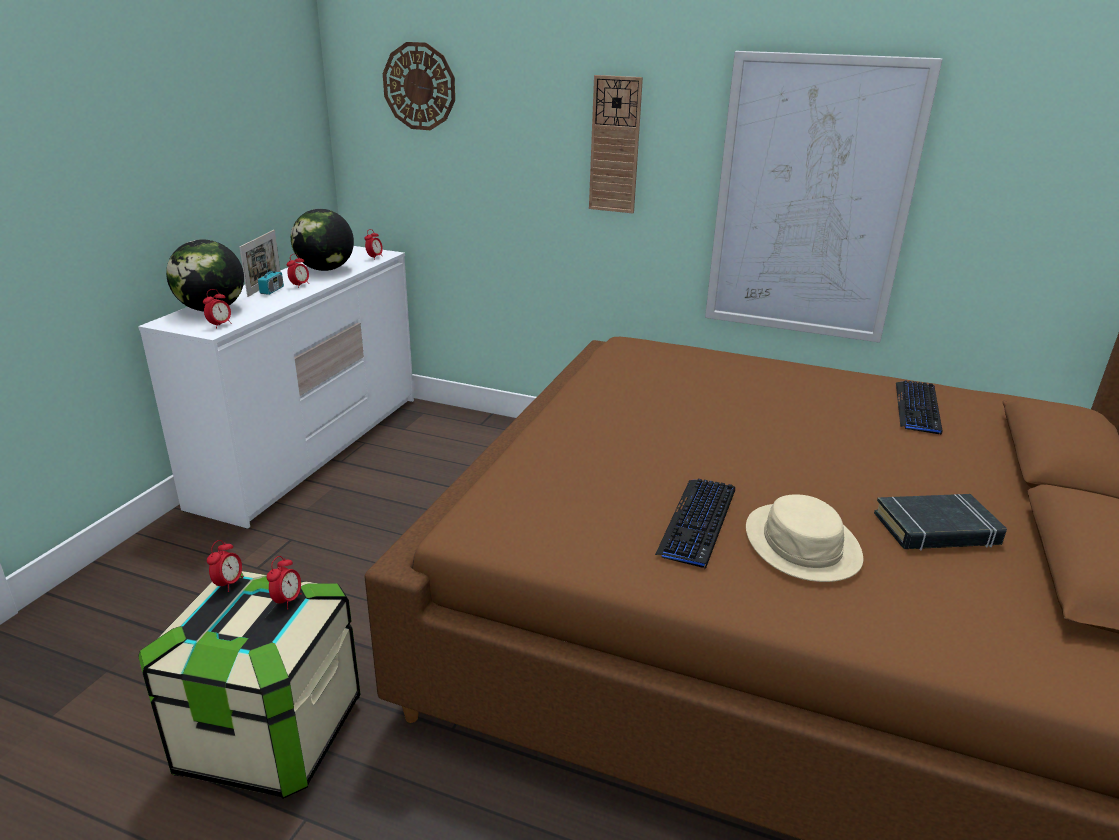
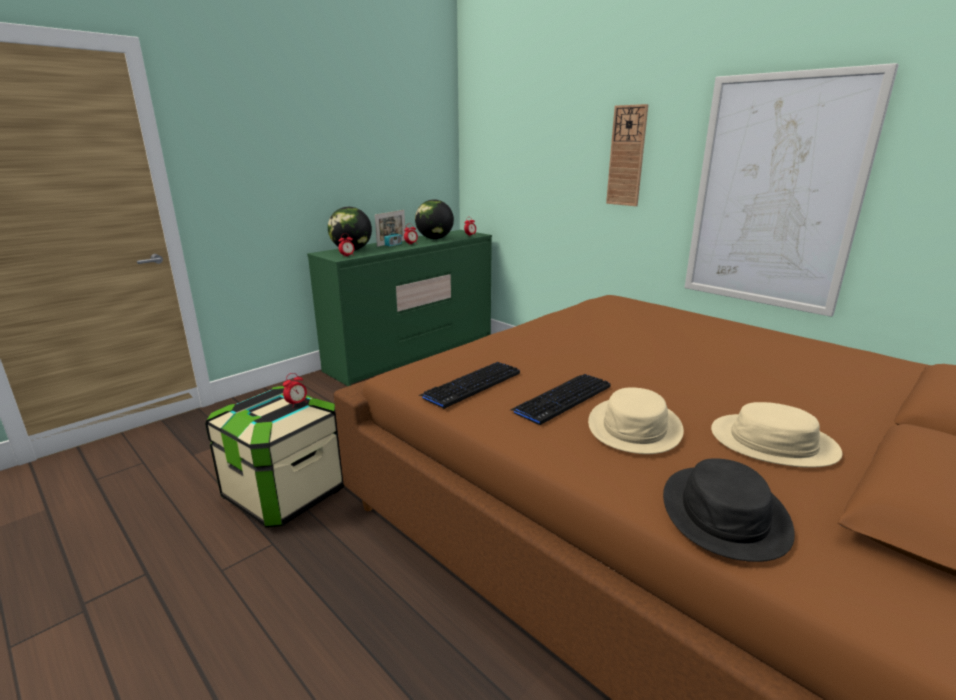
camera: 25 degrees right, 5 degrees down
(229, 583) = (275, 389): alarm clock -> none
(313, 449) = (413, 353): white dresser -> green dresser
(419, 86) = (508, 123): wall clock -> none
(918, 408) = (834, 364): keyboard -> keyboard (471, 385)
(936, 529) = (773, 442): black book -> beige hat
(959, 632) = (725, 513): none -> black hat

